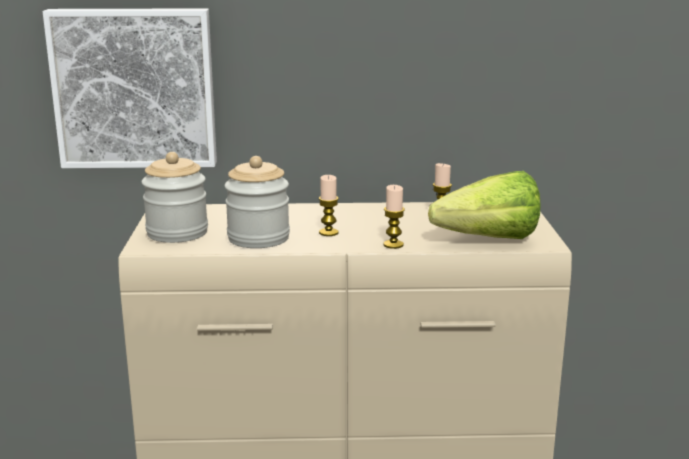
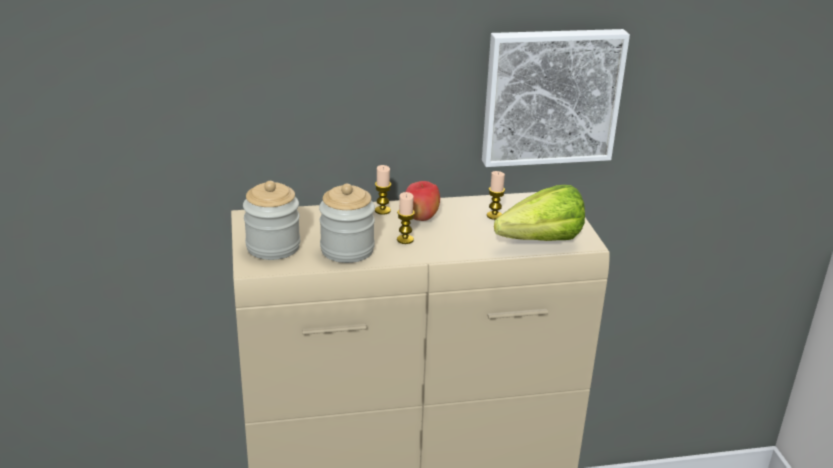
camera: 10 degrees left, 10 degrees up
(135, 88) = (216, 108): picture -> picture (551, 96)
(354, 217) = (421, 218): none -> apple
(393, 245) = (464, 251): candle -> candle (382, 210)

